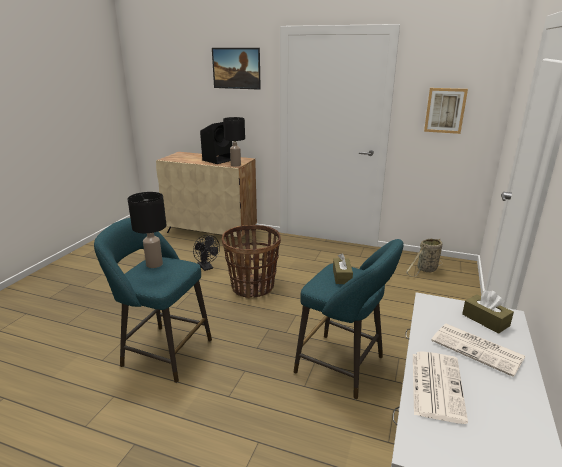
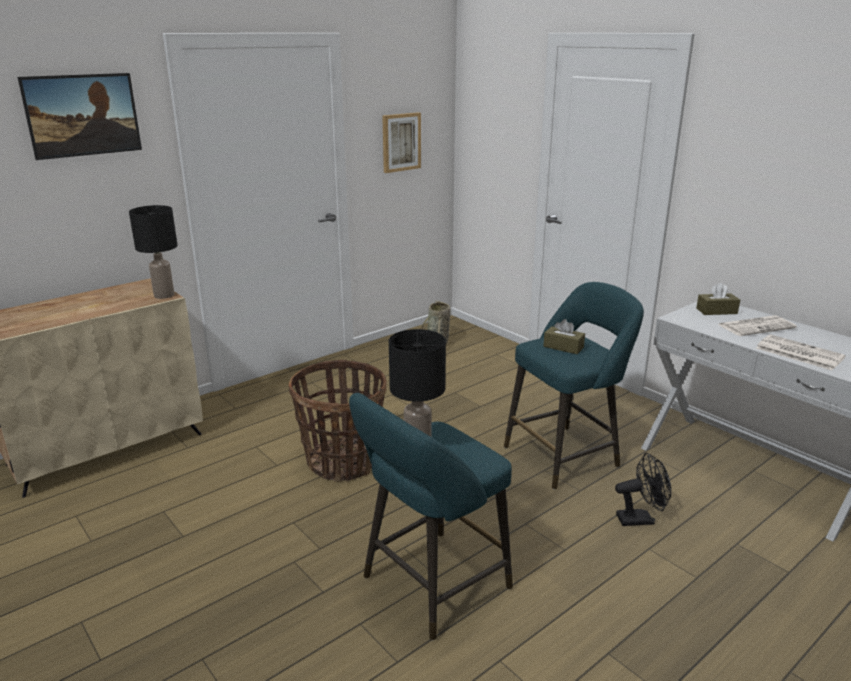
camera: 60 degrees left, 0 degrees up
(207, 267) = (232, 486): black fan -> black fan (640, 519)
(218, 160) = (105, 300): black speaker -> none

